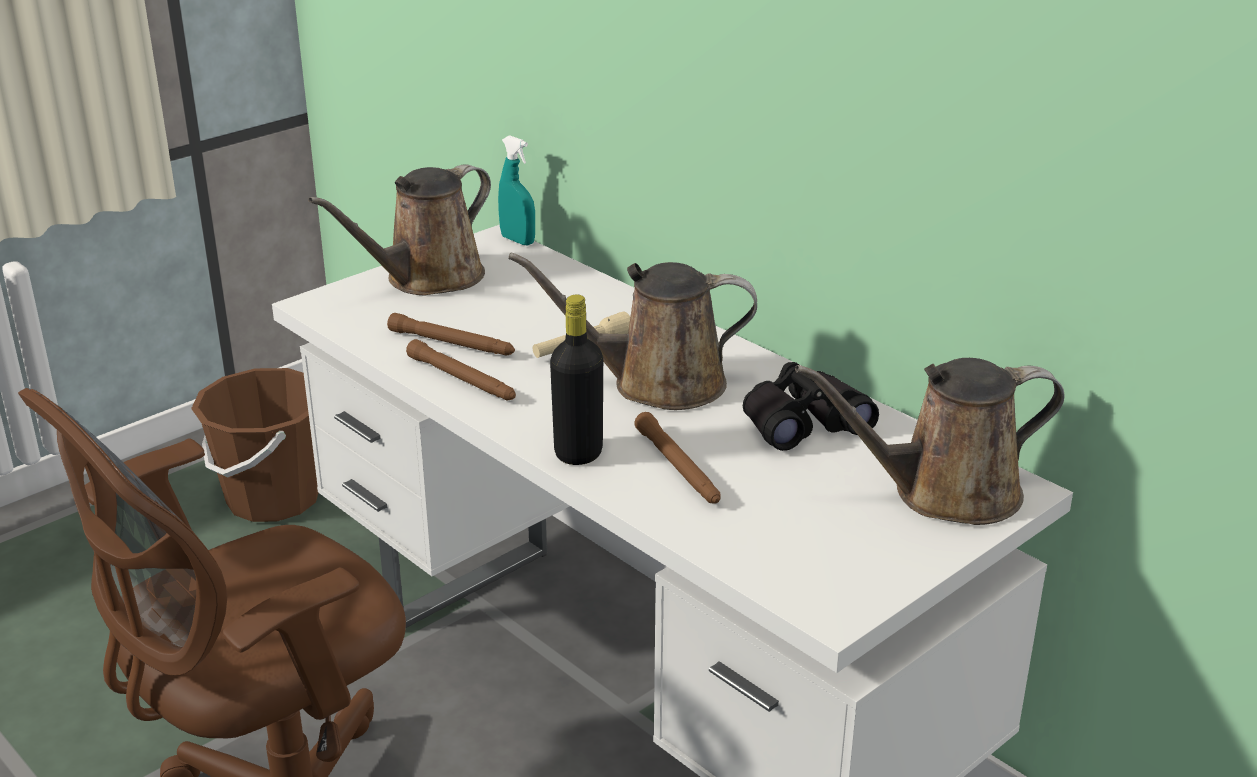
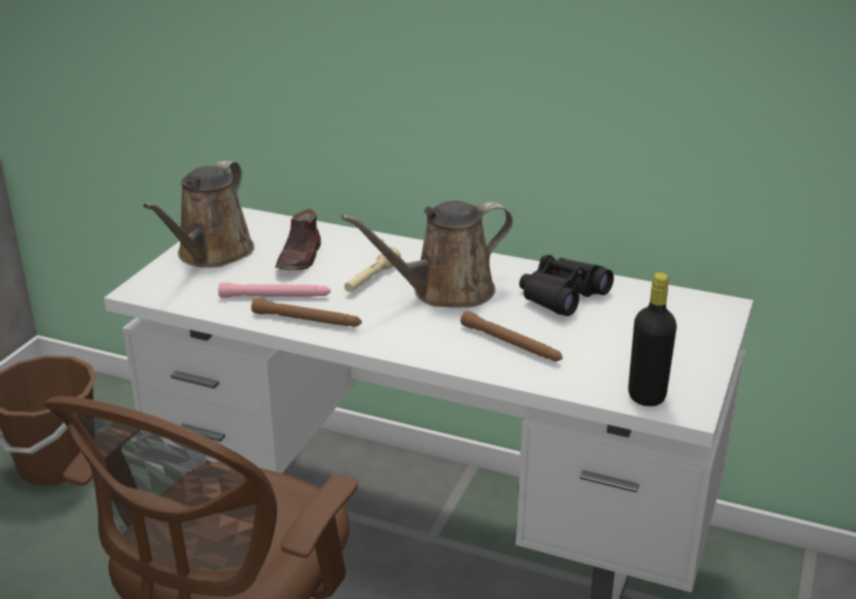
camera: 25 degrees left, 0 degrees up
(452, 344) = (275, 296): brown flashlight -> pink flashlight
(518, 240) = (253, 213): turquoise spray bottle -> none
(522, 304) = (300, 258): none -> brown shoe
(578, 453) = (436, 351): black bottle -> black bottle (646, 396)
(944, 493) = (684, 319): brown watering can -> none

